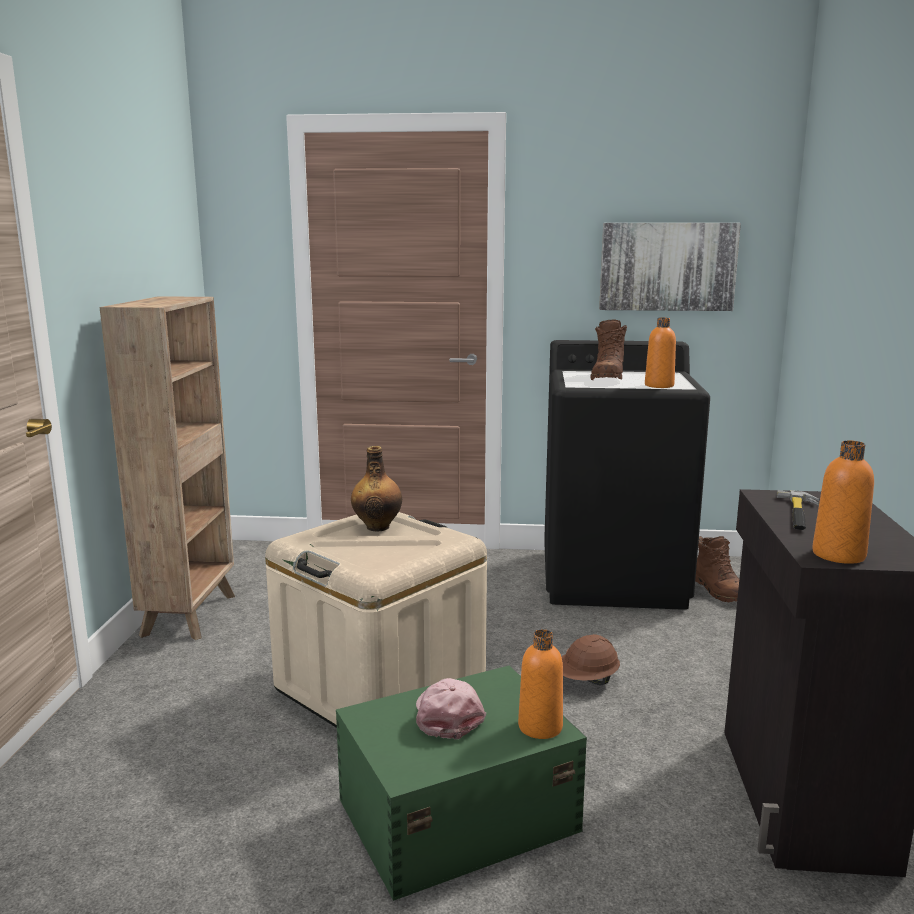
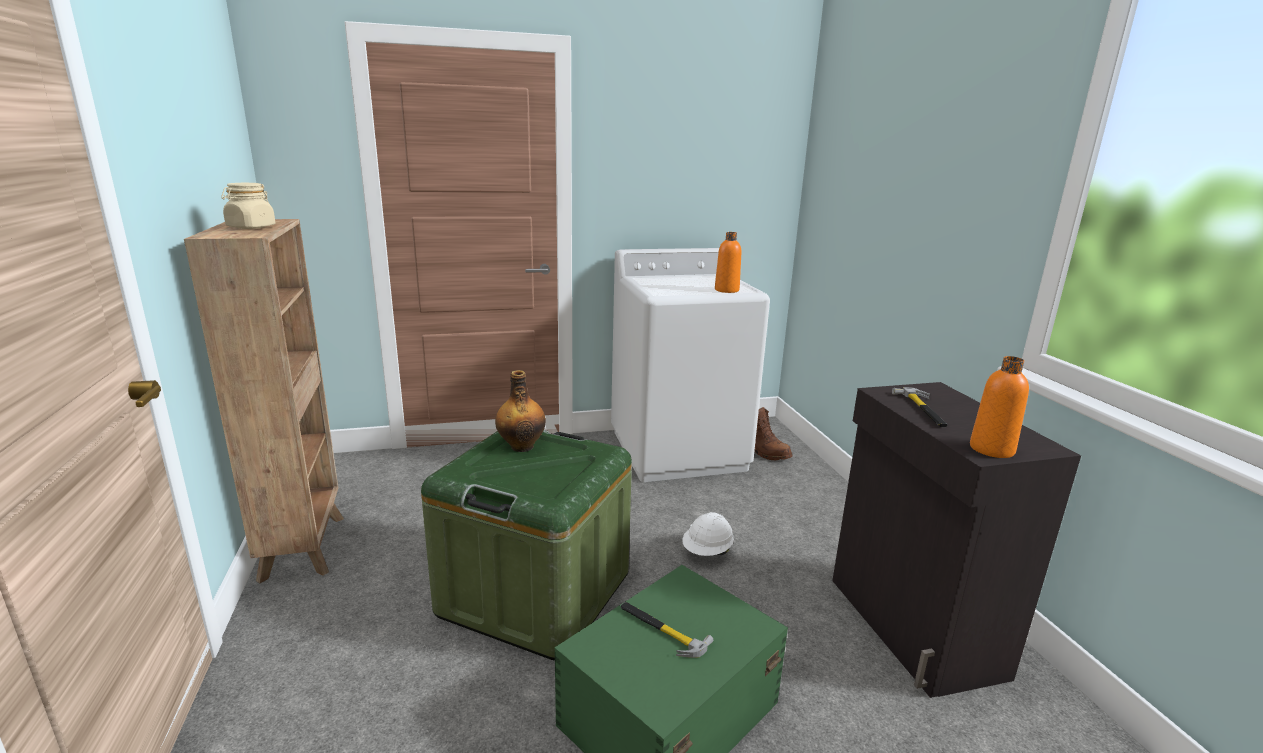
camera: 20 degrees left, 5 degrees up
(163, 301) = (251, 227): none -> beige jar
(380, 686) = (535, 593): beige storage box -> green storage box
(447, 715) = (661, 630): pink cap -> hammer
(540, 727) = (745, 625): orange bottle -> none
(587, 681) = (707, 552): brown hard hat -> white hard hat
(608, 377) = (677, 283): brown boot -> none
(614, 578) = (679, 450): black washing machine -> white washing machine
(667, 266) = (710, 184): picture -> none

